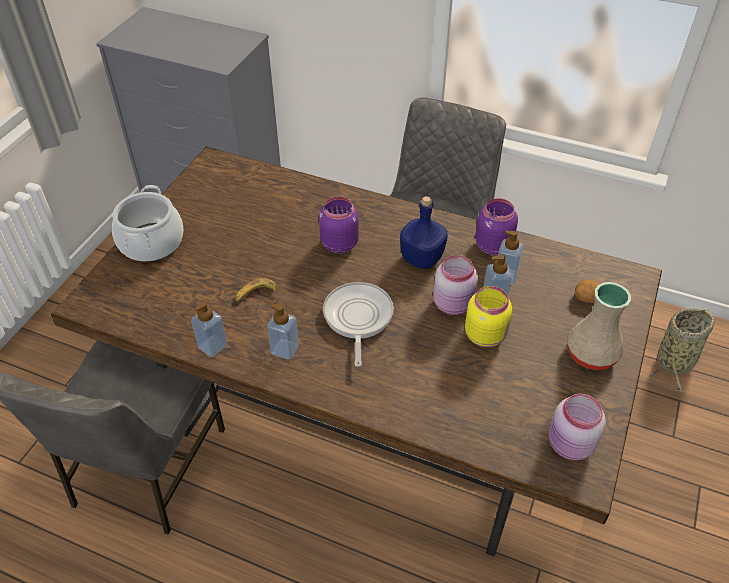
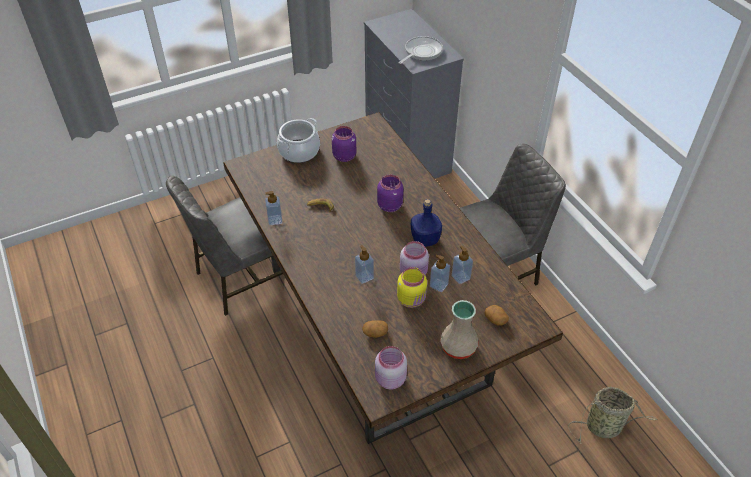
camera: 40 degrees right, 0 degrees up
(285, 349) = (305, 242): soap dispenser -> soap dispenser (364, 277)
(357, 318) = (356, 249): frying pan -> frying pan (421, 52)
(491, 402) = (375, 333): none -> potato
(492, 246) = (473, 256): purple jar -> purple jar (344, 156)

